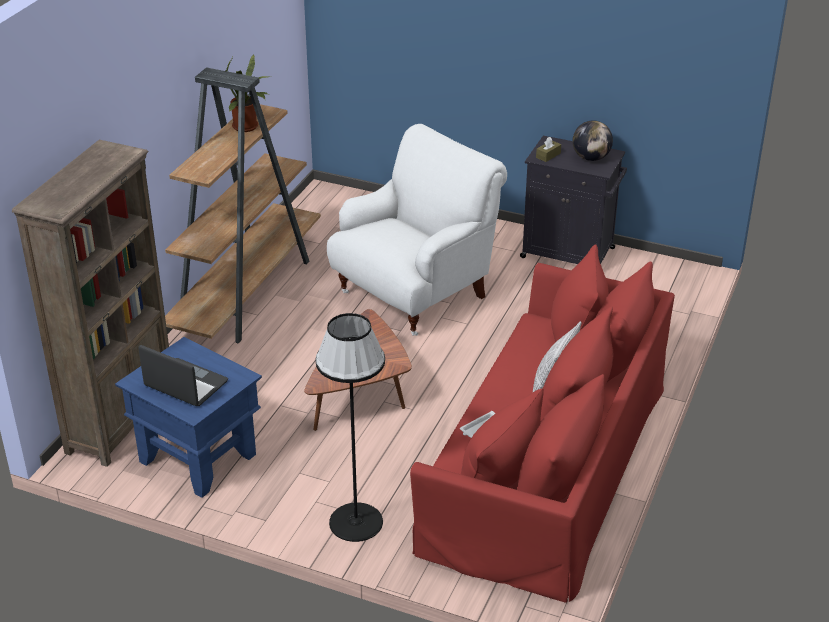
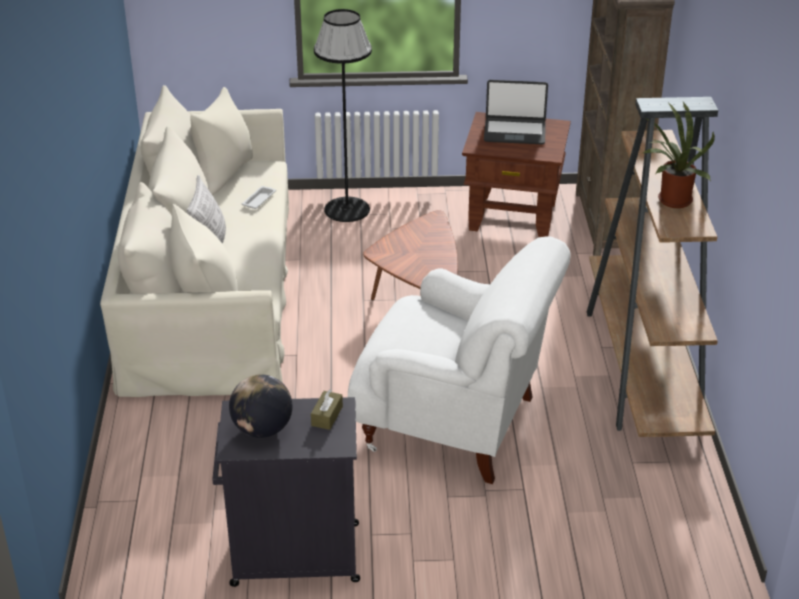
camera: 155 degrees right, 0 degrees up
(198, 457) = (513, 216): blue side table -> brown side table
(414, 294) = (454, 424): white armchair -> white armchair turned 90 degrees counterclockwise
(545, 463) = (211, 289): red sofa -> beige sofa

